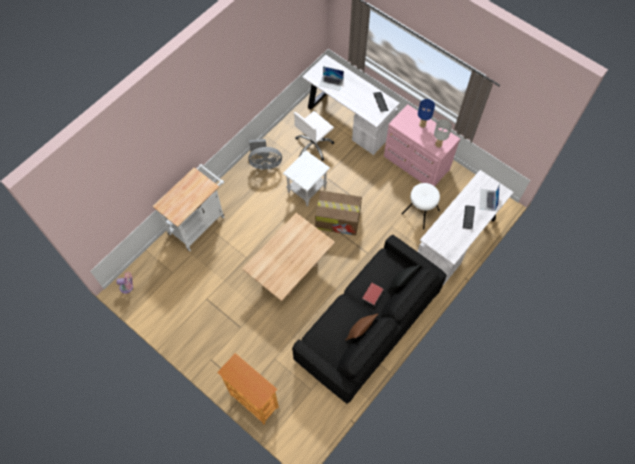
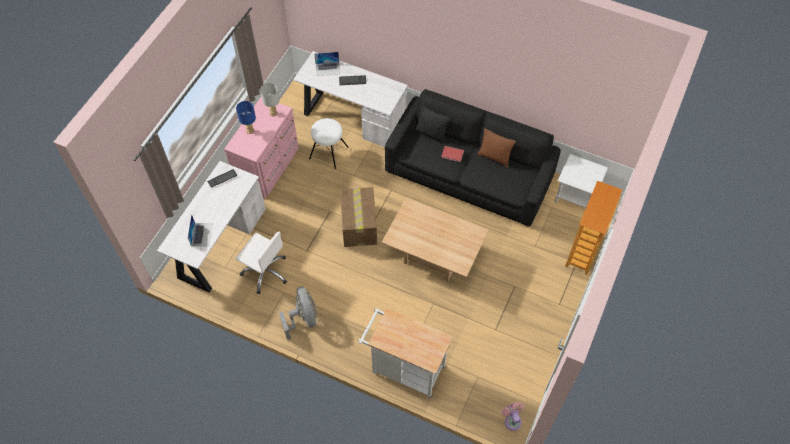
camera: 105 degrees left, 5 degrees down
(306, 190) = (329, 264): white side table -> white side table (575, 198)

